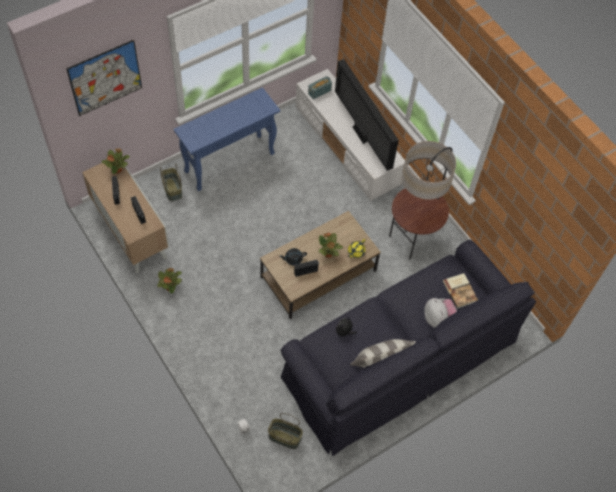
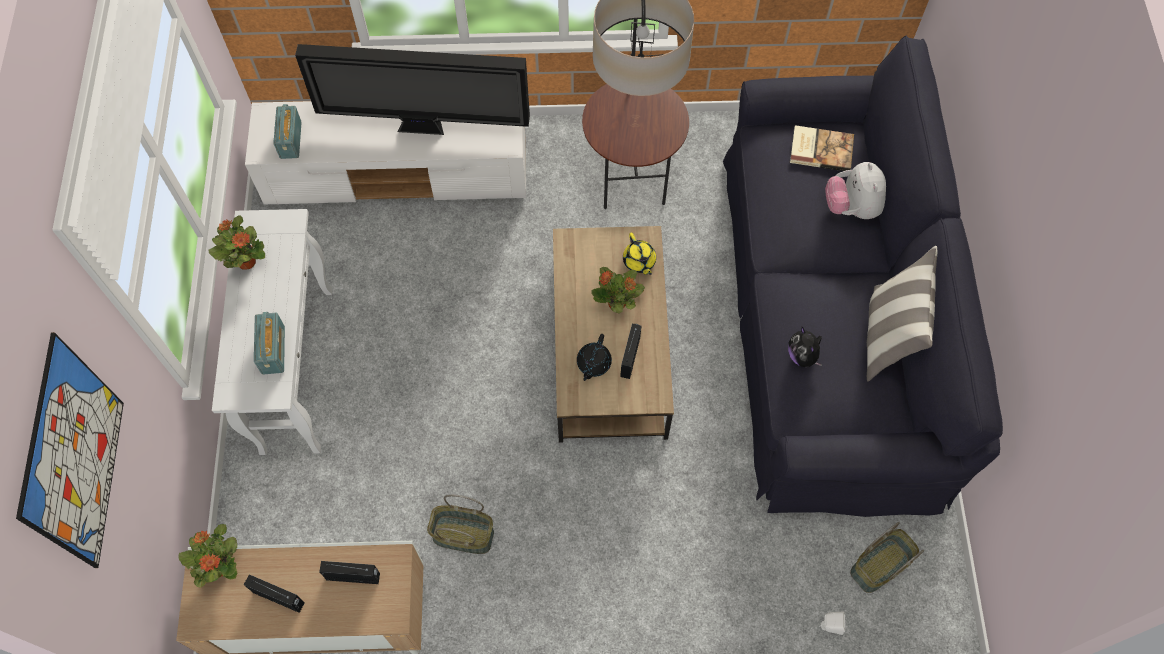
camera: 55 degrees left, 5 degrees up
(170, 287) = (486, 606): potted plant -> potted plant (246, 261)
(172, 189) = (283, 496): basket -> basket (462, 536)
(211, 134) = (273, 350): none -> radio
(230, 162) = (297, 368): blue console table -> white console table
(438, 318) = (851, 207): plush toy -> plush toy turned 105 degrees counterclockwise

